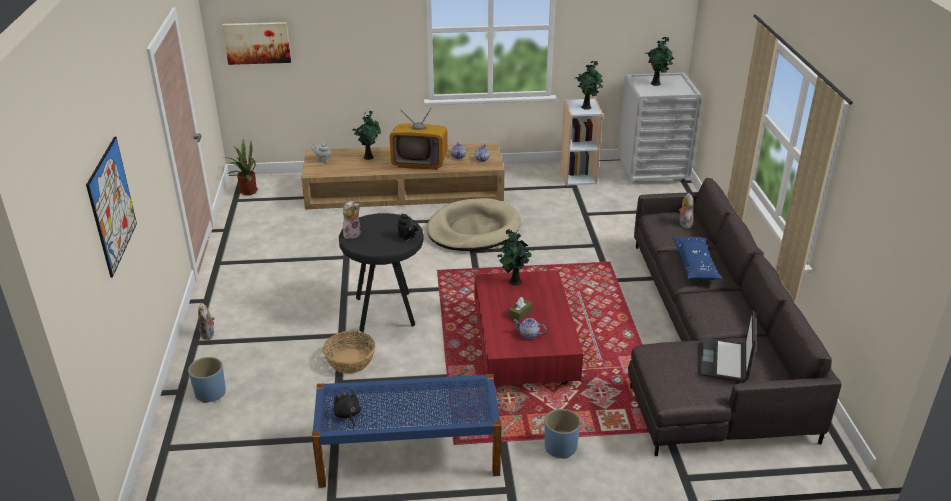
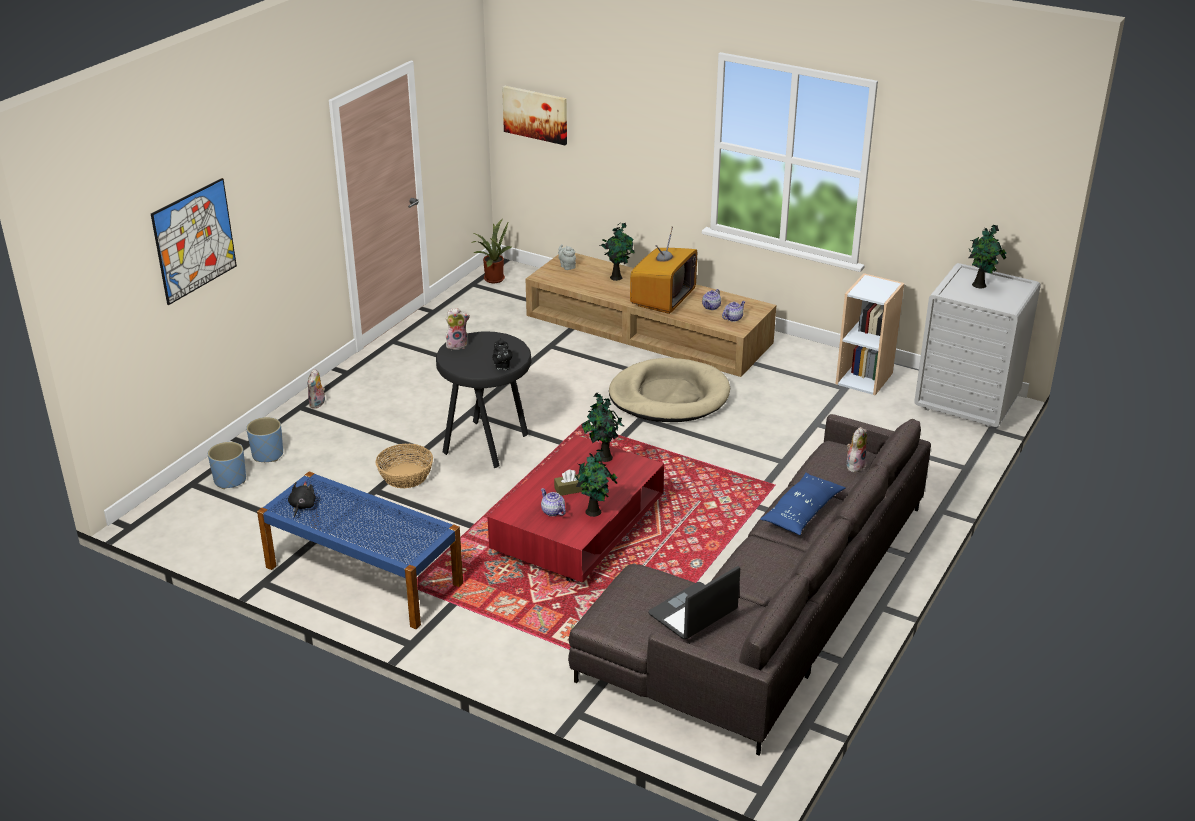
camera: 35 degrees right, 0 degrees up
(420, 162) = (663, 299): television -> television turned 105 degrees counterclockwise
(560, 447) = (497, 632): blue planter -> blue planter (230, 480)
(587, 107) = (878, 290): potted plant -> potted plant (594, 512)

